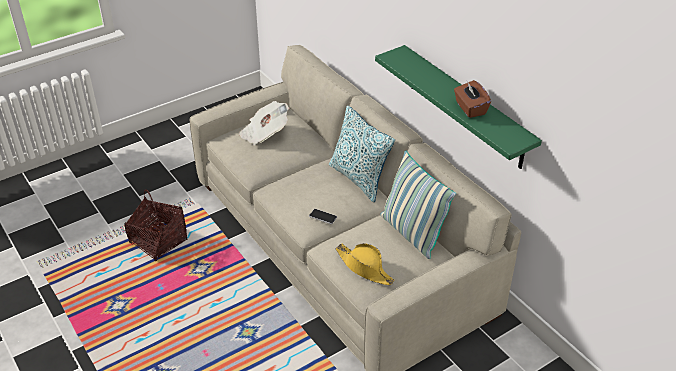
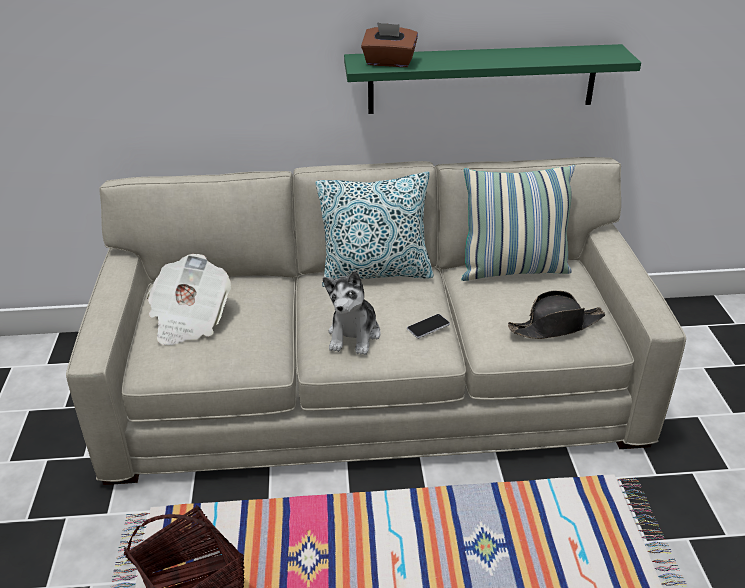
camera: 60 degrees left, 5 degrees down
(295, 193) = (354, 335): none -> plush toy
(364, 268) = (556, 326): yellow hat -> black hat
(470, 108) = (529, 57): brown tissue box -> brown tissue box (389, 63)

